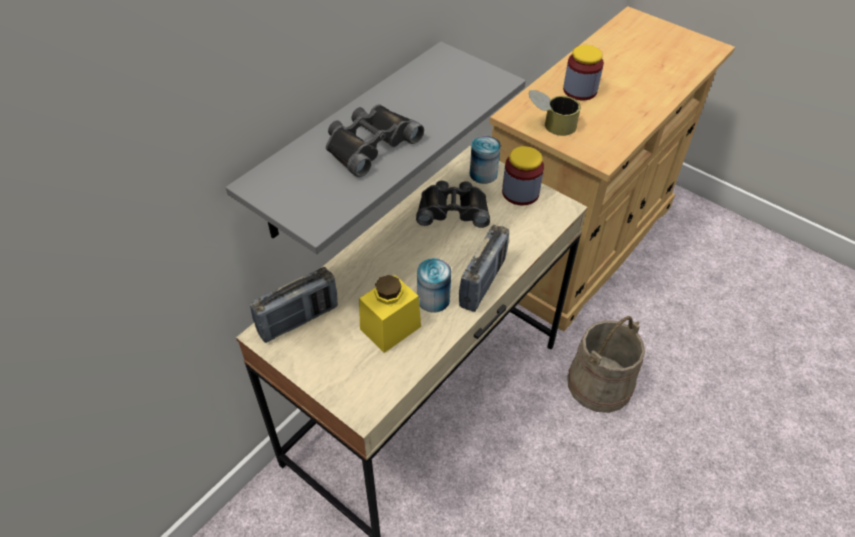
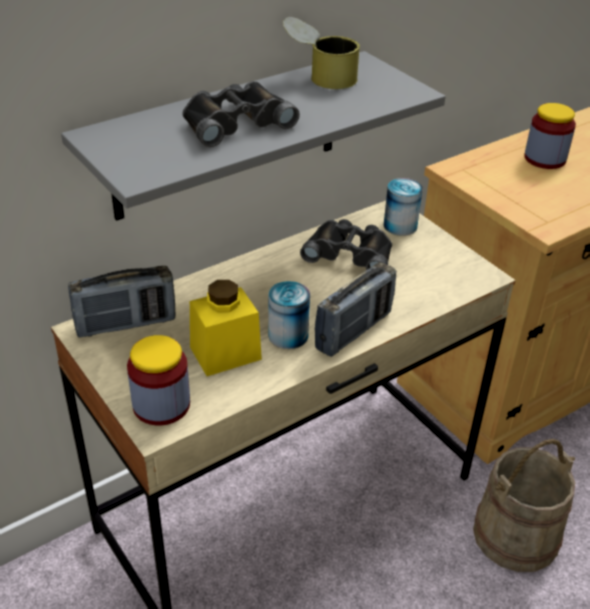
camera: 15 degrees right, 10 degrees down
(520, 193) = (437, 251): jar -> jar (161, 405)
(550, 125) = (494, 186): can -> can (320, 77)

